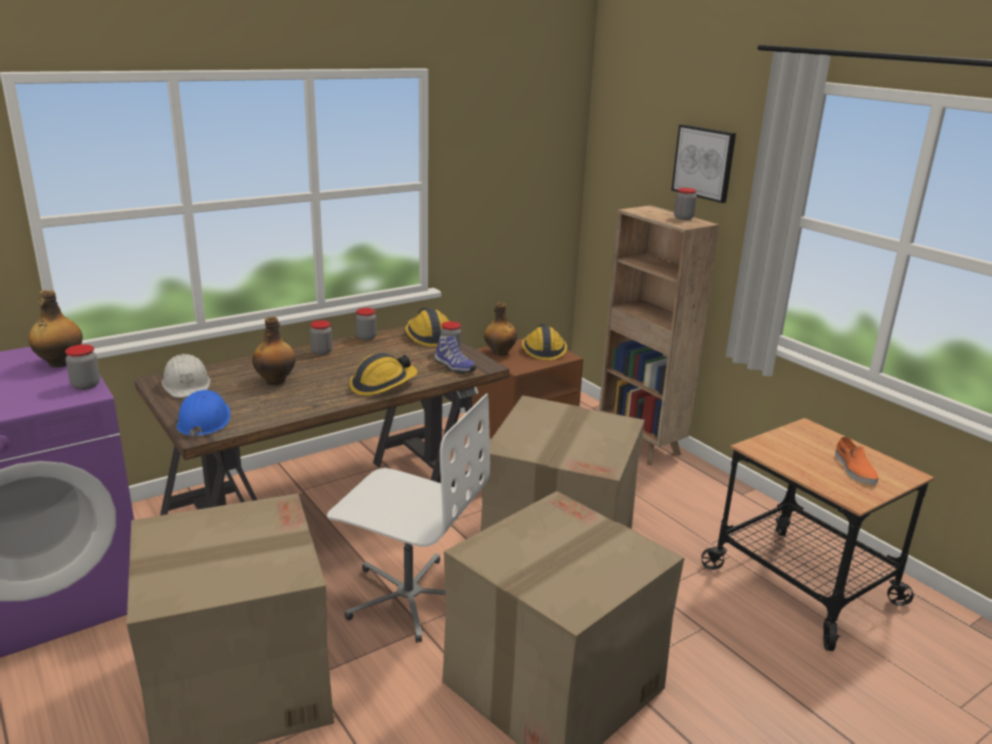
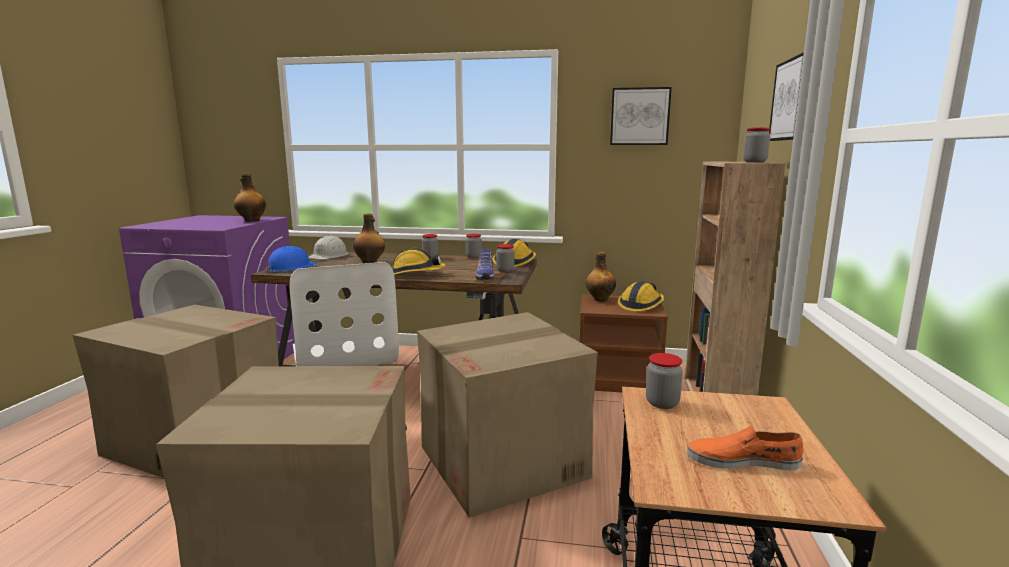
camera: 45 degrees right, 10 degrees down
(86, 385) = (231, 226): jar -> jar (662, 403)
(507, 145) = (639, 116): none -> picture
(854, 469) = (742, 460): orange shoe -> orange shoe turned 60 degrees clockwise

